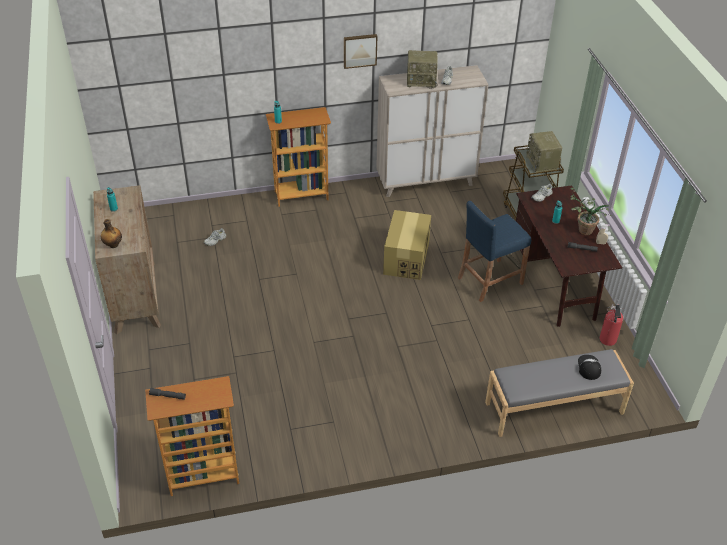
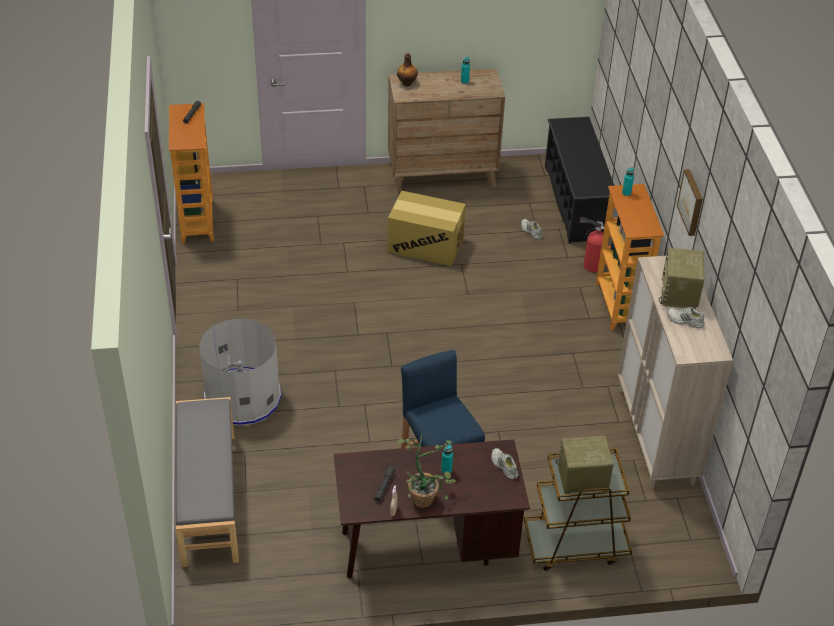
camera: 95 degrees right, 0 degrees up
(177, 216) = (575, 202): none -> black shoe rack
(406, 258) = (489, 395): cardboard box -> cardboard box (426, 245)
(442, 402) = (242, 398): none -> grey trash can
(588, 367) = (207, 484): cap -> none
(607, 340) = (307, 582): fire extinguisher -> fire extinguisher (590, 265)

